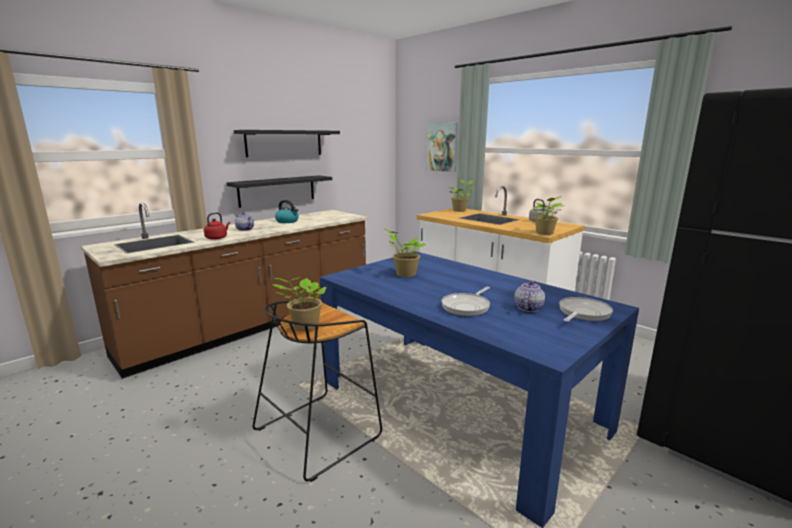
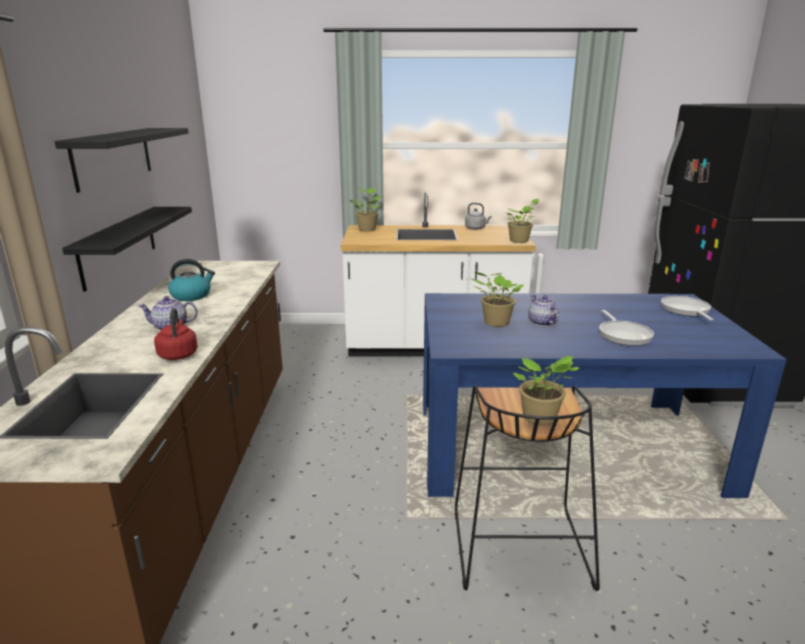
camera: 45 degrees left, 5 degrees up
(442, 147) = (301, 143): picture -> none
(527, 308) = (654, 319): teapot -> teapot (542, 322)

